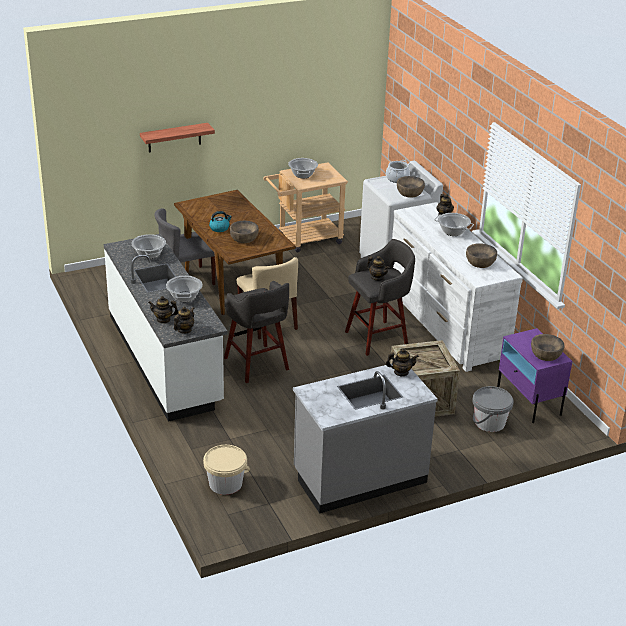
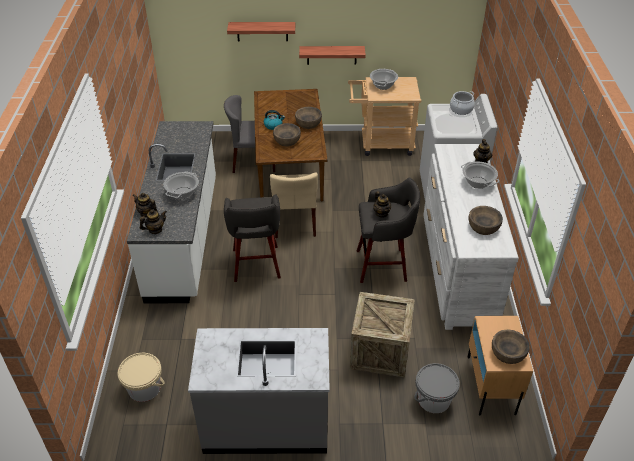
camera: 25 degrees right, 10 degrees up
(149, 254) = (187, 140): cooking pot -> none
(244, 152) = (331, 55): none -> shelf
(401, 372) = (314, 342): teapot -> none
(409, 192) = (463, 127): brown bowl -> brown bowl (308, 123)
(529, 400) = (491, 385): purple nightstand -> beige nightstand

